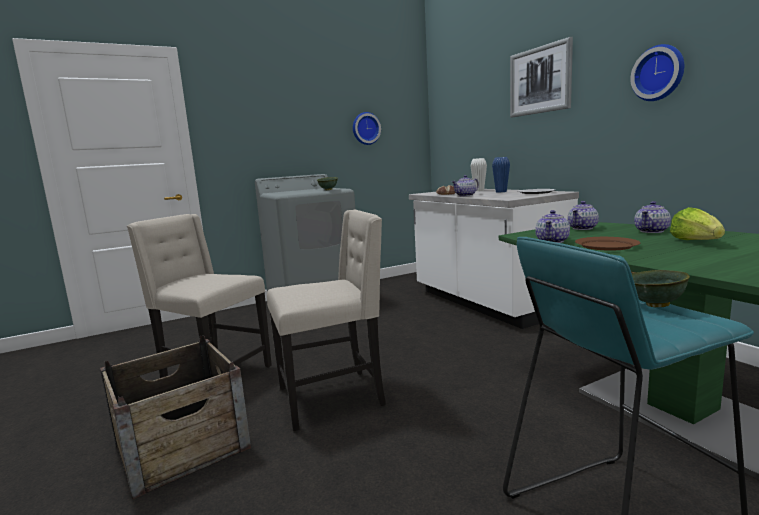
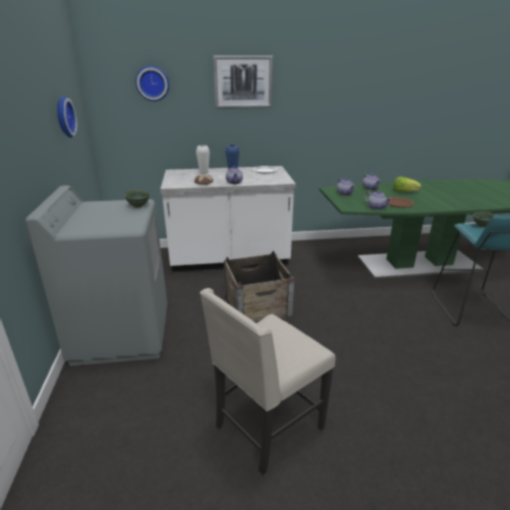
camera: 70 degrees left, 15 degrees up
(182, 445) = (390, 450): crate -> crate (257, 306)
(333, 397) = (344, 359): beige chair -> none
(659, 73) = (331, 94): wall clock -> wall clock (152, 83)

